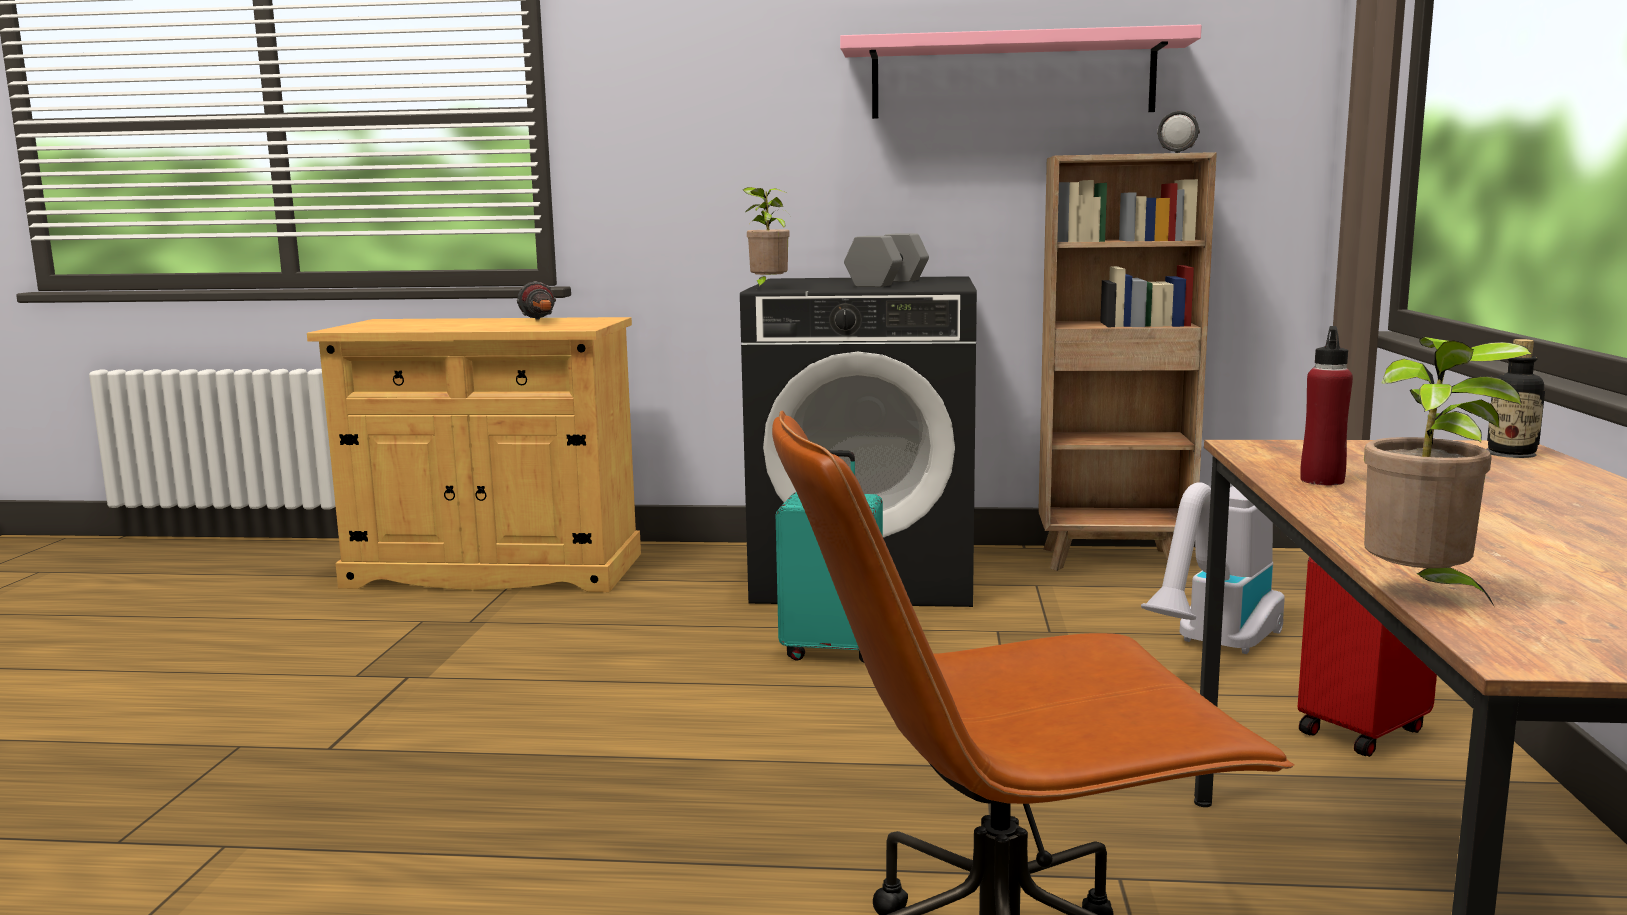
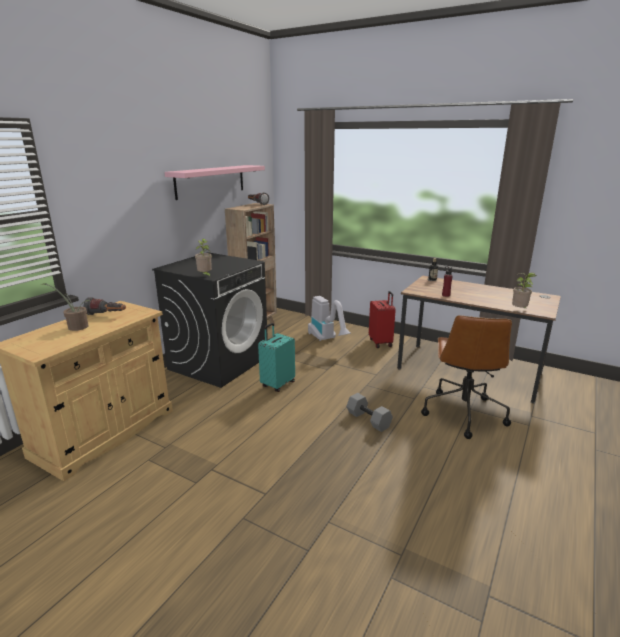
camera: 65 degrees left, 10 degrees up
(471, 322) = (75, 326): none -> potted plant
(886, 283) = (217, 263): grey dumbbell -> grey dumbbell (367, 420)

